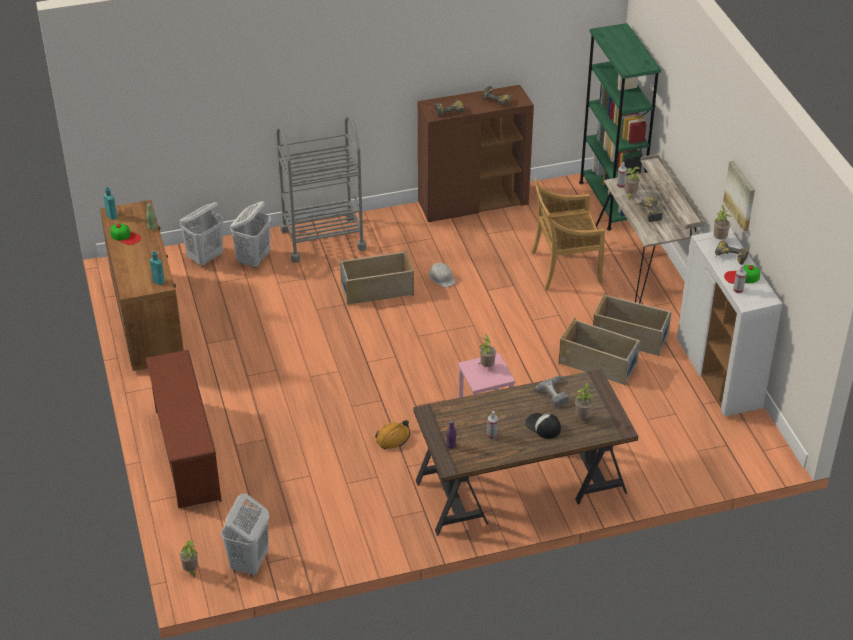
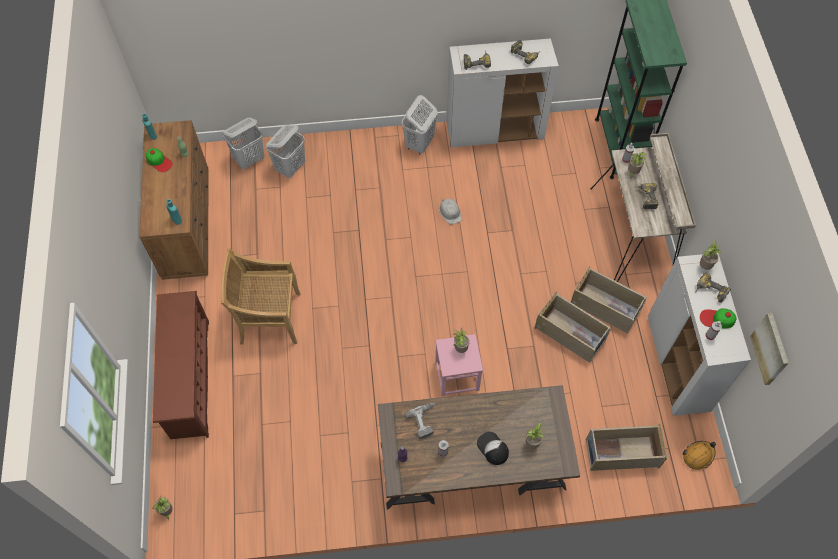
camera: 10 degrees right, 20 degrees up
(249, 563) = (218, 512): white laundry basket -> white laundry basket (419, 144)
(323, 239) = (354, 152): grey cart -> none
(376, 290) = (390, 218): beige storage box -> beige storage box (621, 453)
(393, 438) = (370, 390): orange hard hat -> orange hard hat (698, 455)
(473, 204) = (495, 131): brown cabinet -> white cabinet
(556, 393) = (514, 409): power drill -> power drill (425, 421)
(564, 268) = (562, 217): beige chair -> beige chair (269, 318)
(740, 195) = (735, 234): picture -> picture (771, 349)

